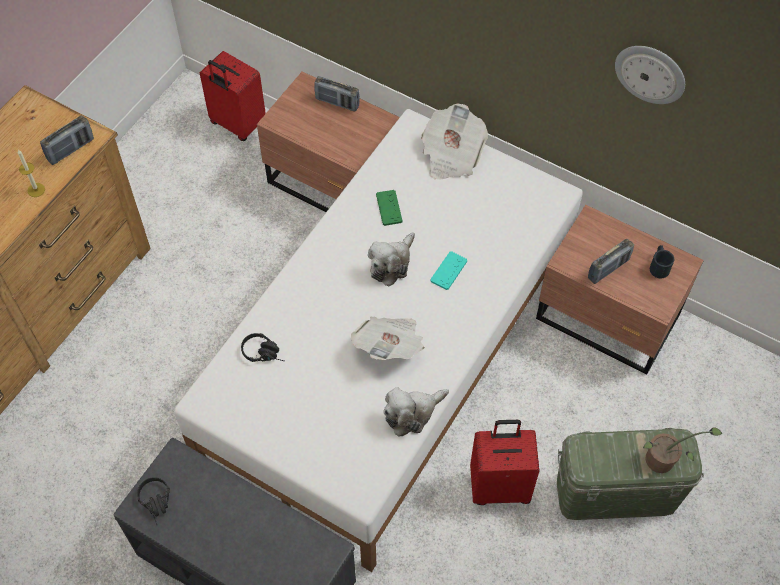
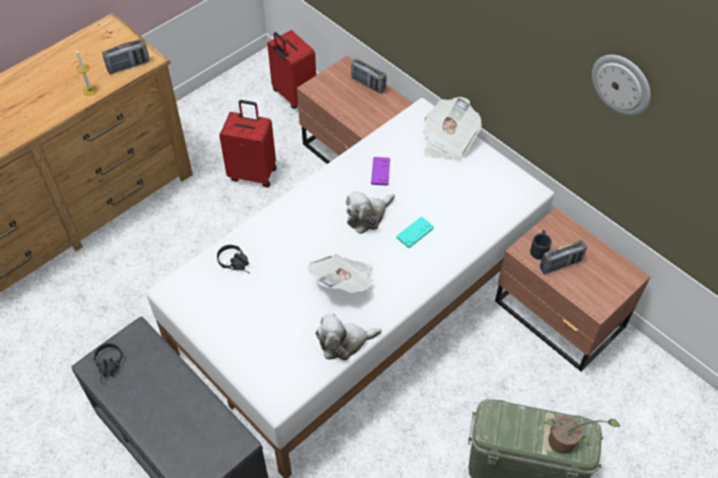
camera: 15 degrees right, 5 degrees down
(389, 208) = (380, 171): green game controller -> purple game controller
(500, 485) = (420, 434): red suitcase -> red suitcase (253, 173)
(659, 265) = (607, 272): black mug -> black mug (539, 248)

